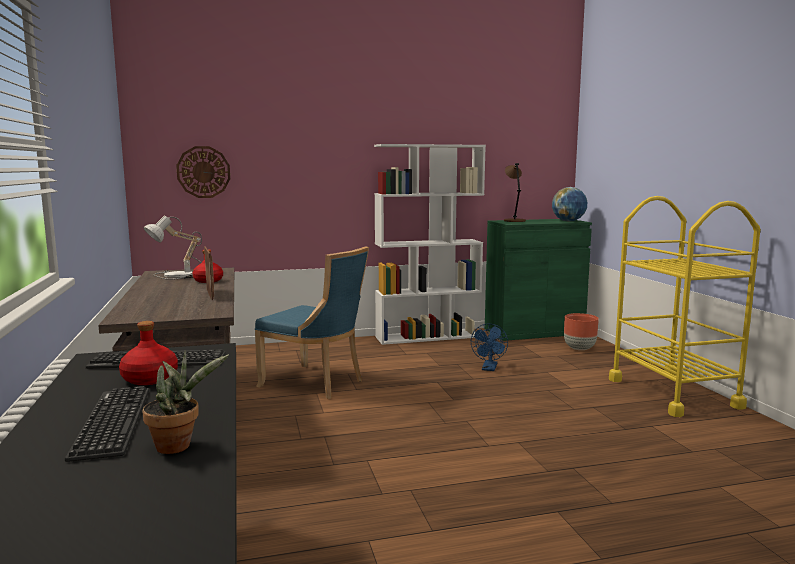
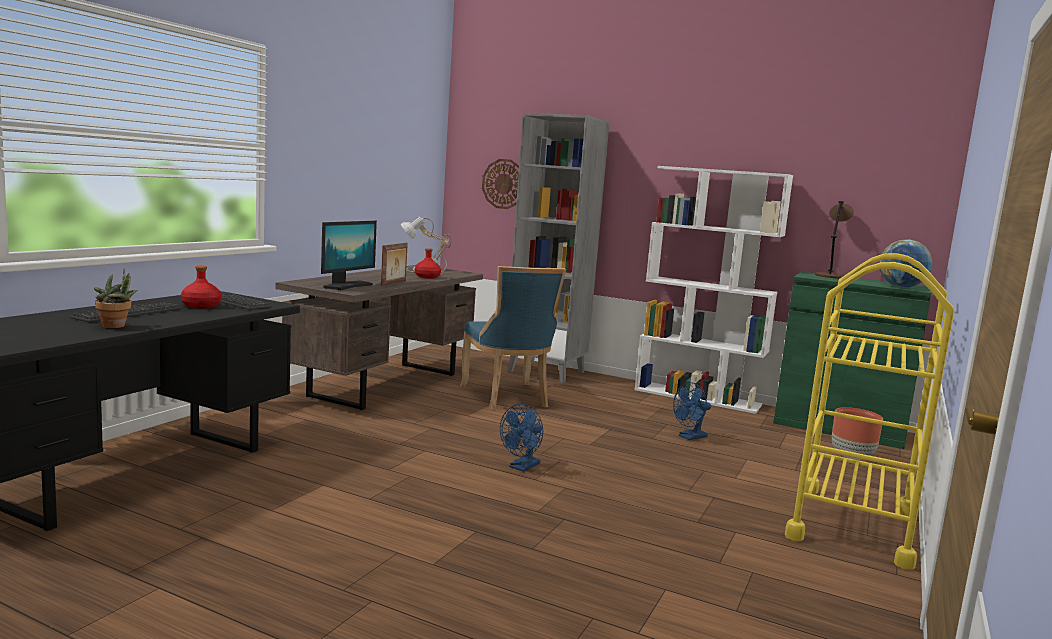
camera: 40 degrees right, 0 degrees up
(184, 308) = (347, 286): none -> monitor
(293, 350) = (547, 372): none -> grey bookcase
(460, 440) = (522, 467): none -> blue fan

